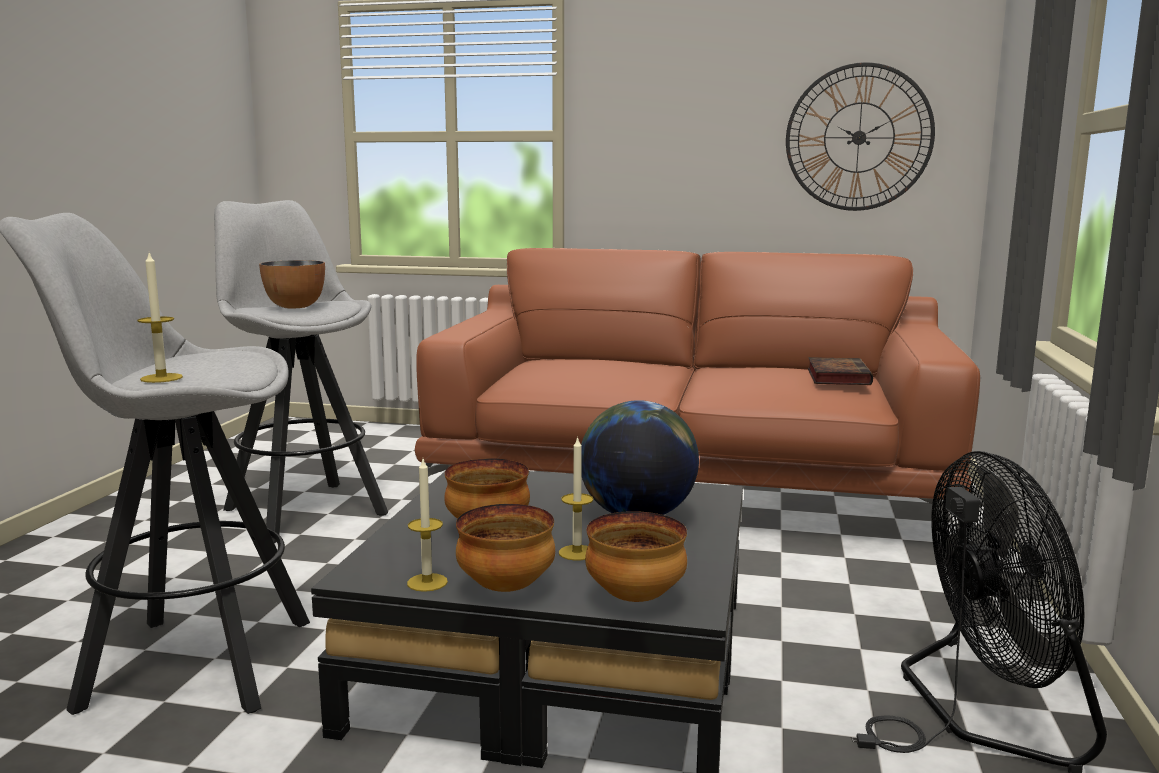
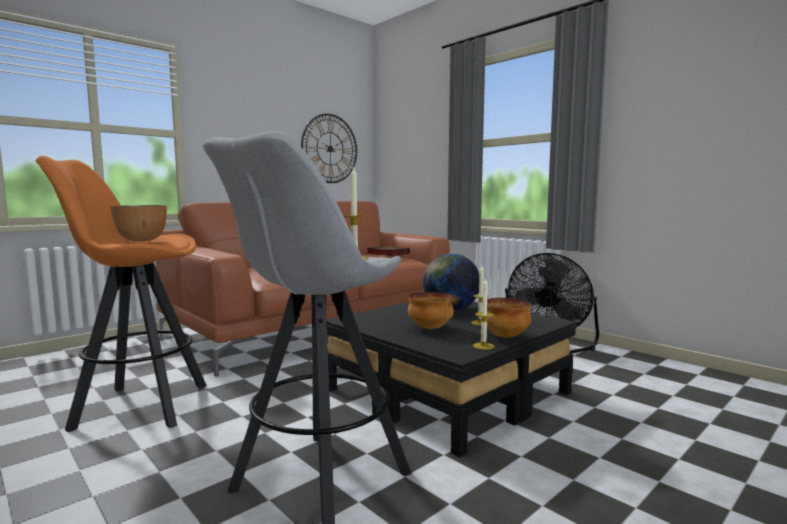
camera: 55 degrees left, 5 degrees down
(304, 510) = (138, 406): grey stool -> orange stool
(635, 598) = (537, 324): bowl -> none

